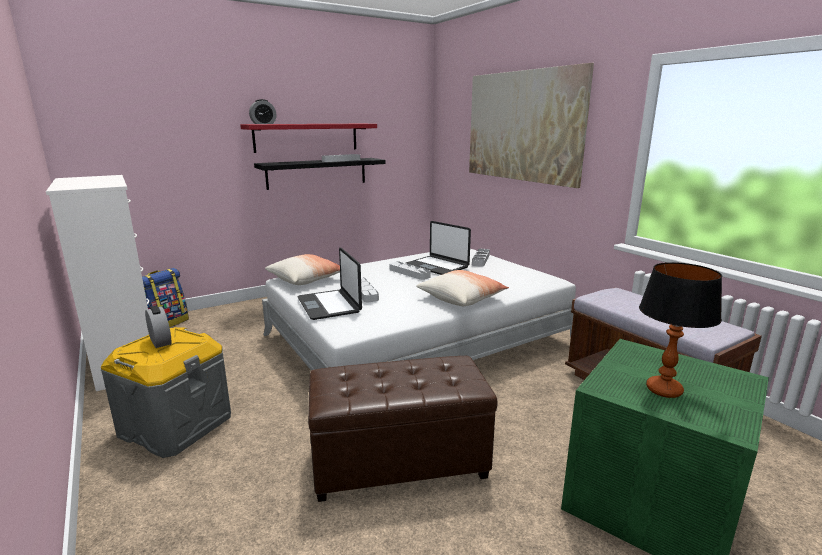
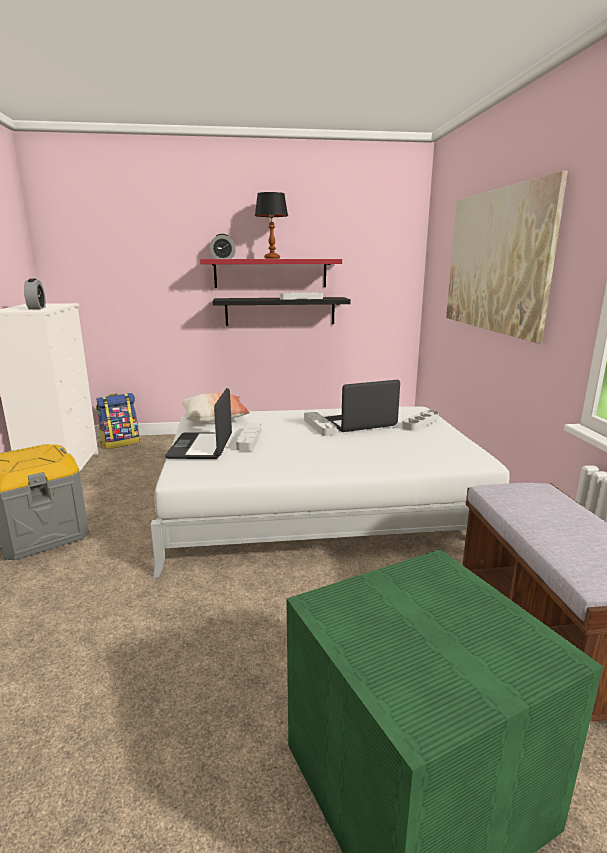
camera: 25 degrees right, 0 degrees up
(160, 341) = (29, 454): alarm clock -> alarm clock (37, 308)
(399, 461) = (177, 626): brown ottoman -> none
(437, 266) = (360, 423): laptop -> laptop turned 90 degrees clockwise
(462, 298) = (342, 463): pillow -> none
(664, 390) = (400, 633): table lamp -> table lamp (272, 258)

